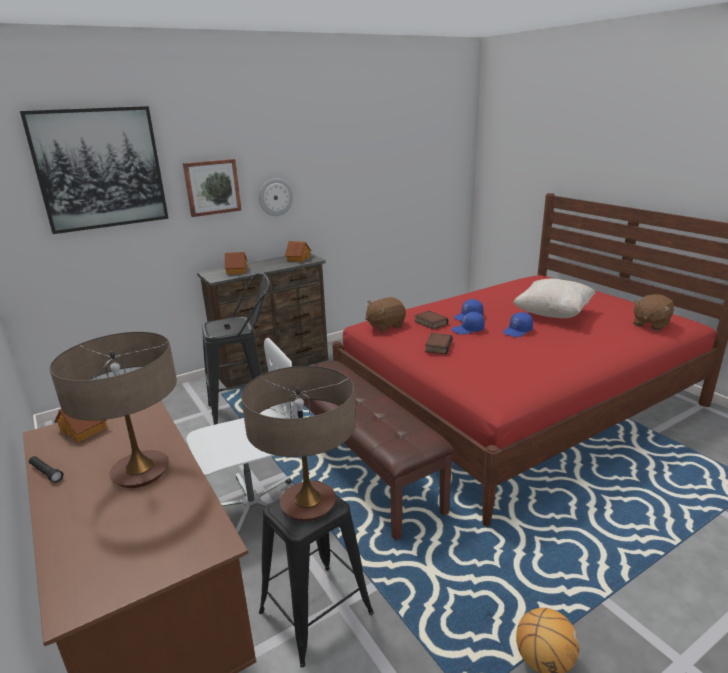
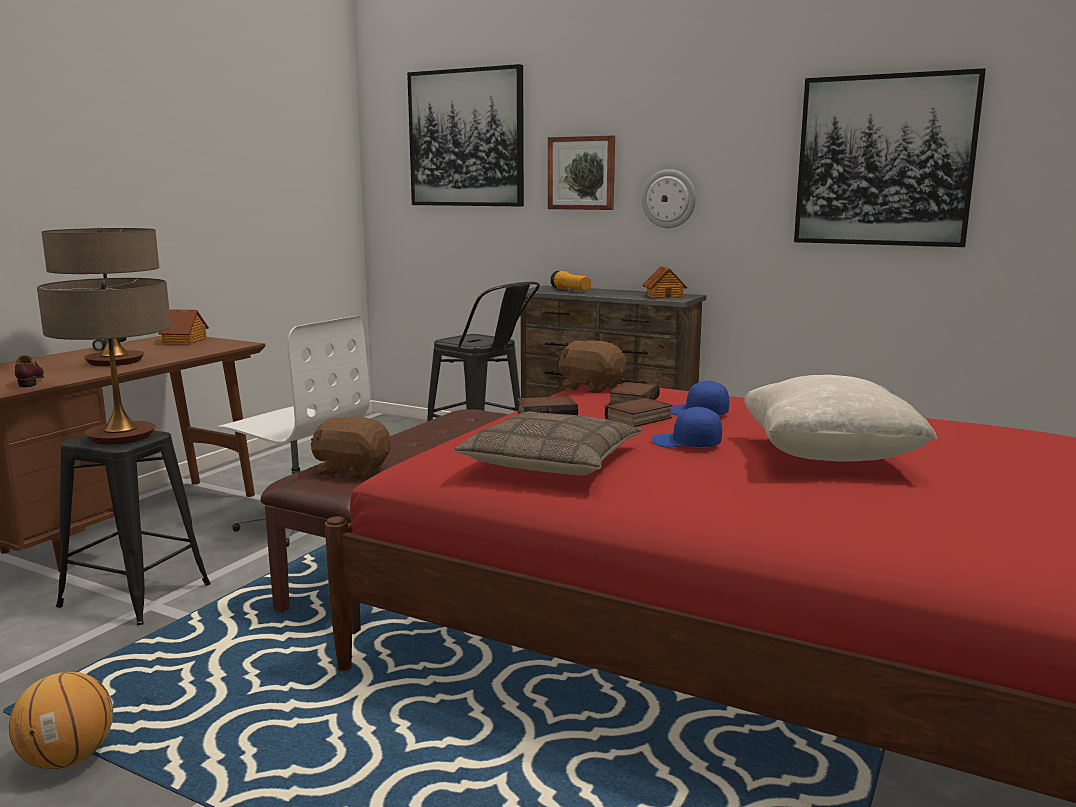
camera: 60 degrees right, 10 degrees down
(180, 525) = (31, 381): none -> brown shoe
(237, 271) = (571, 290): toy house -> flashlight
(382, 163) = (884, 161): none -> picture
(468, 330) = (639, 419): blue cap -> book
(524, 363) = (552, 461): none -> pillow
(650, 324) = (963, 542): brown plush toy -> brown plush toy (352, 471)

